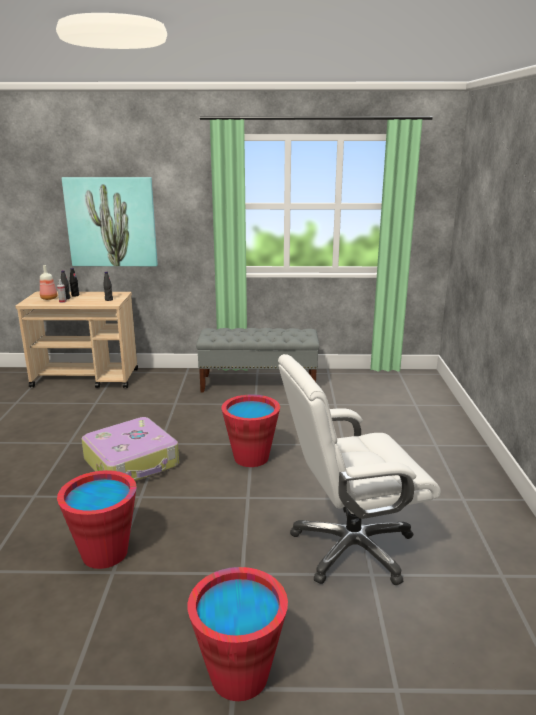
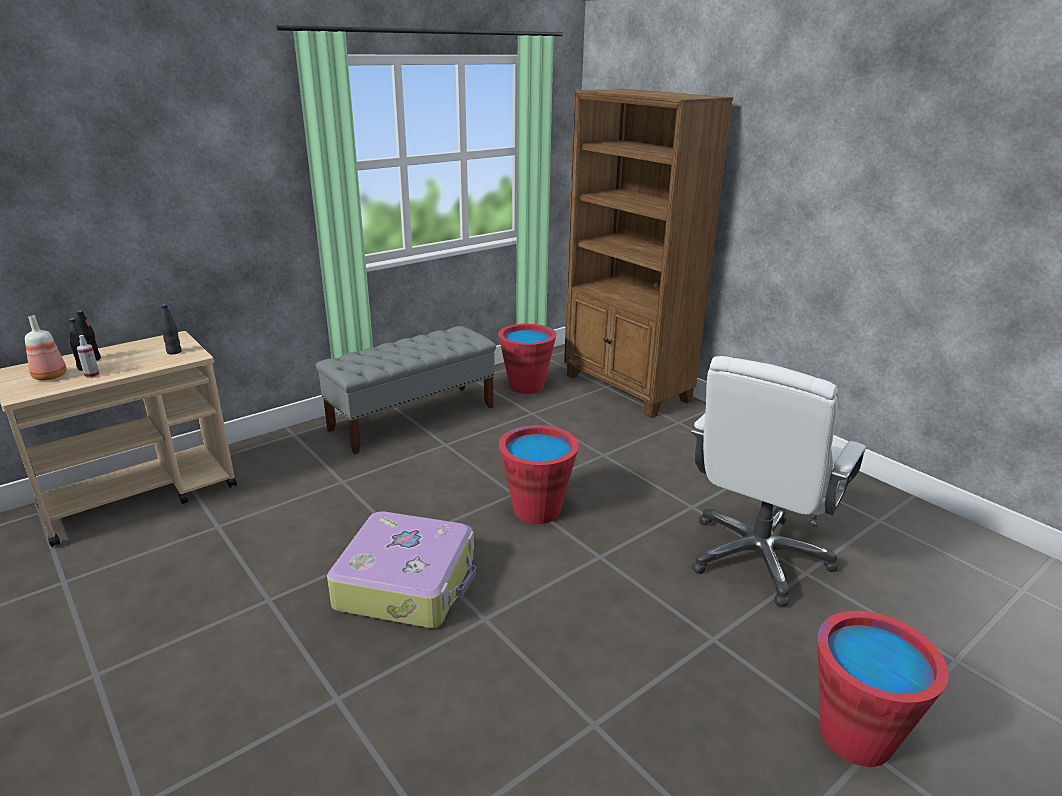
camera: 40 degrees left, 5 degrees up
(105, 553) = (550, 709): red bucket -> red bucket (526, 386)
(111, 222) = (130, 216): picture -> none
(430, 411) = (627, 388): none -> brown bookcase

